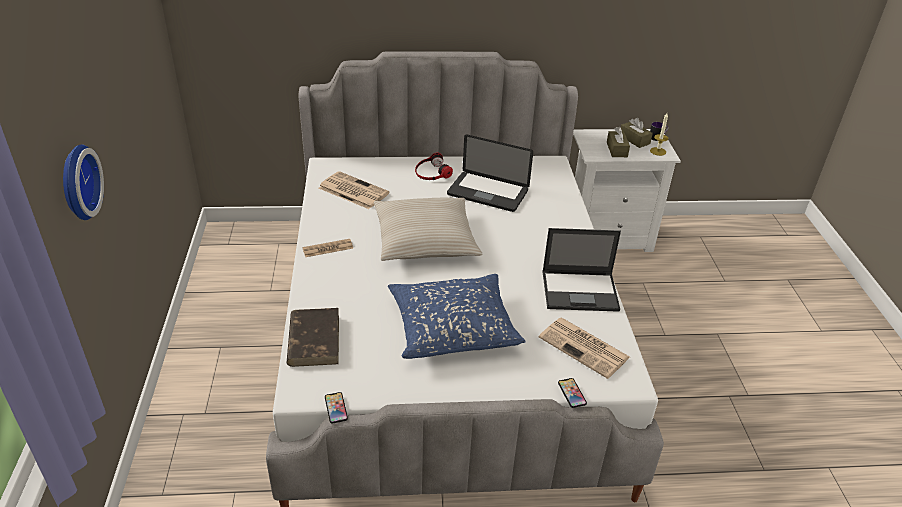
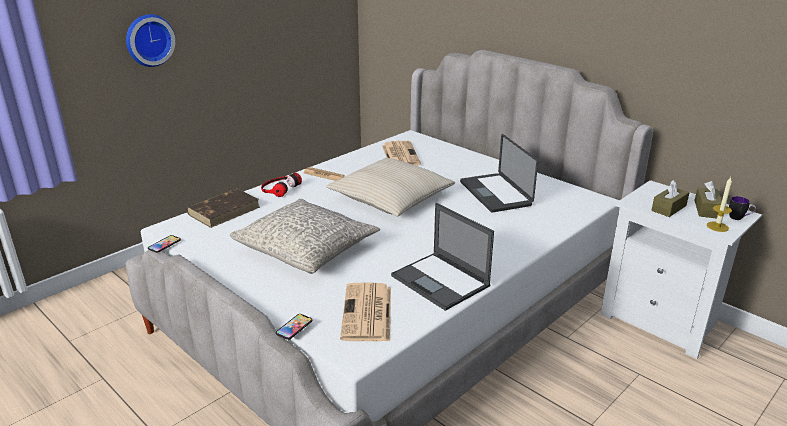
camera: 50 degrees right, 10 degrees down
(432, 172) = (476, 166): headphones -> headphones (279, 188)
(453, 327) = (307, 249): blue pillow -> grey pillow

